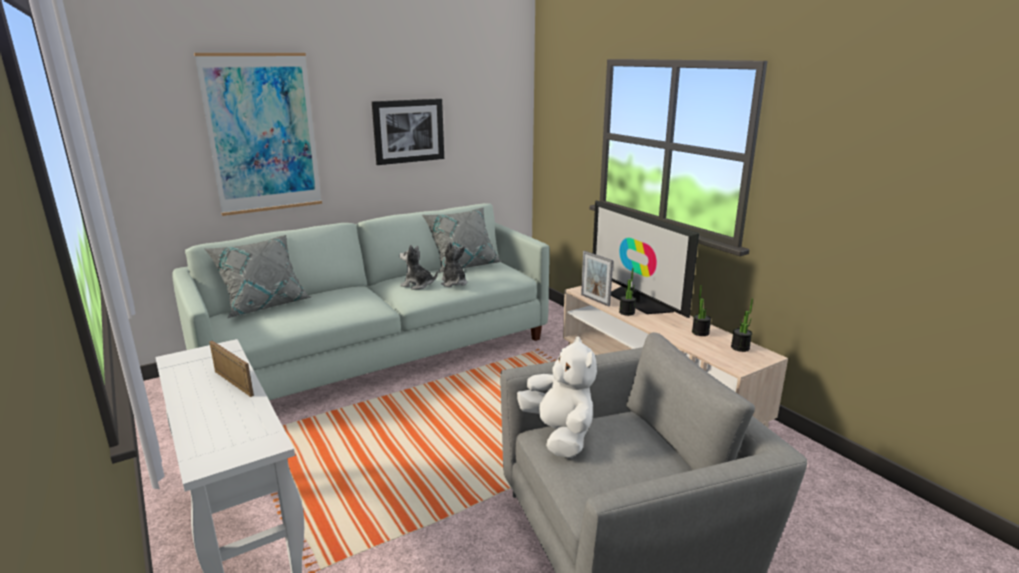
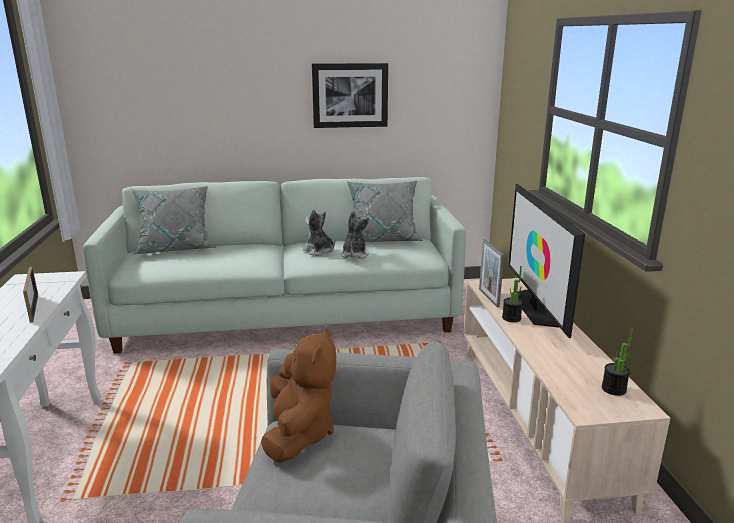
camera: 25 degrees right, 0 degrees up
(262, 134) = (204, 90): picture -> none
(559, 435) = (299, 434): white plush toy -> brown plush toy
(700, 332) = (579, 359): potted plant -> none

